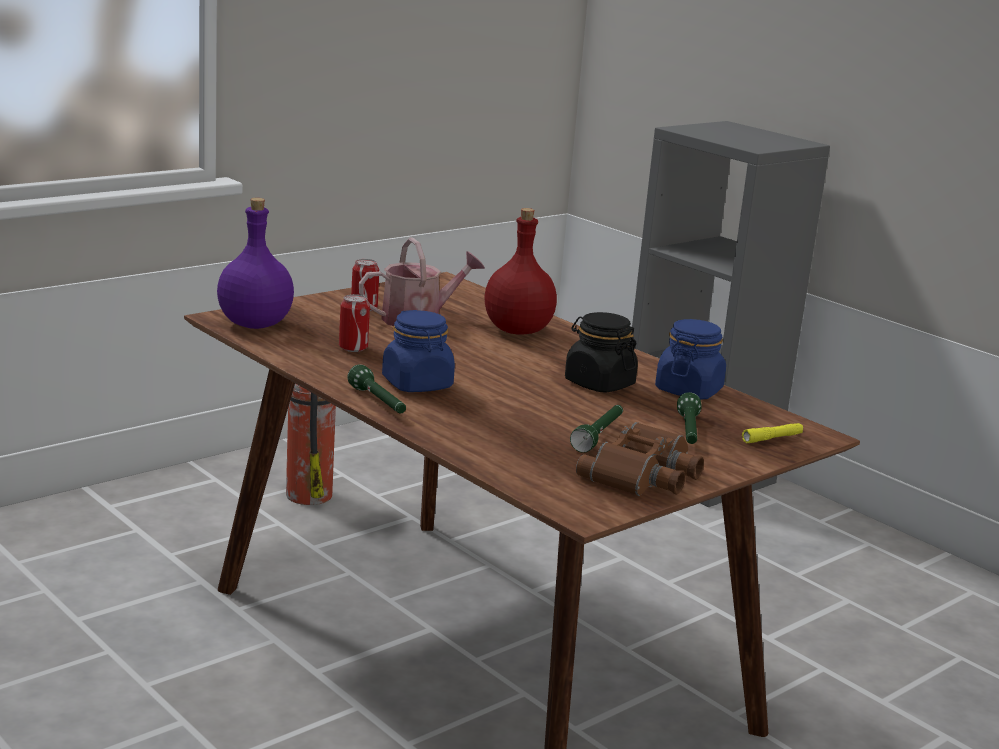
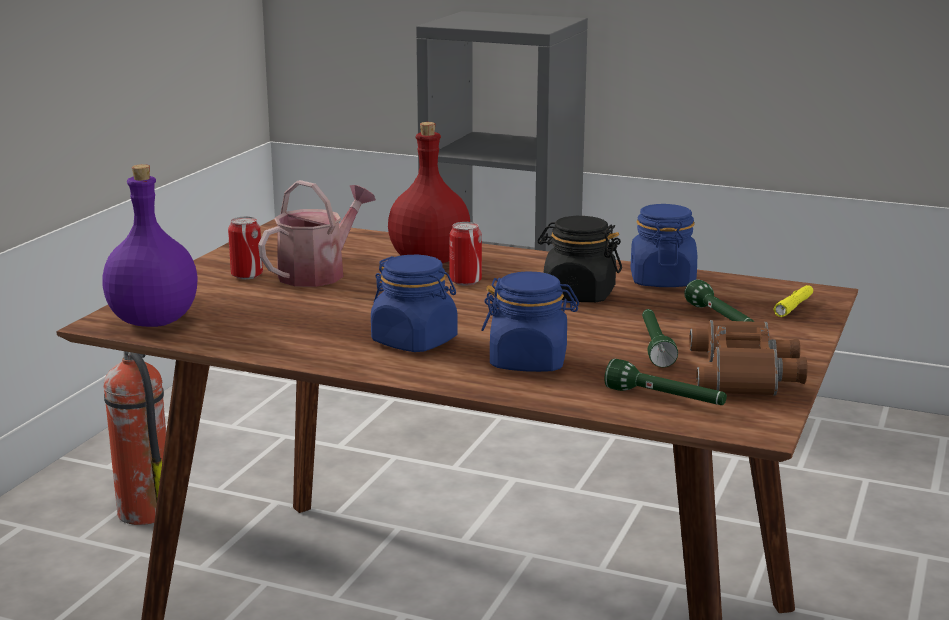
camera: 25 degrees left, 0 degrees up
(353, 348) = (296, 320): can -> can (465, 281)
(378, 403) = (405, 372): green flashlight -> green flashlight (665, 400)
(481, 420) = (529, 361): none -> blue jar

